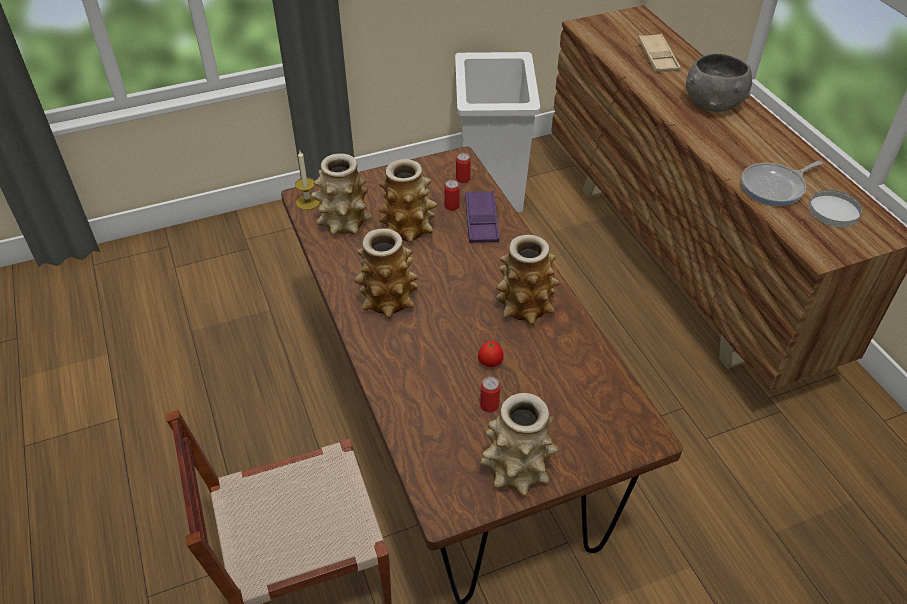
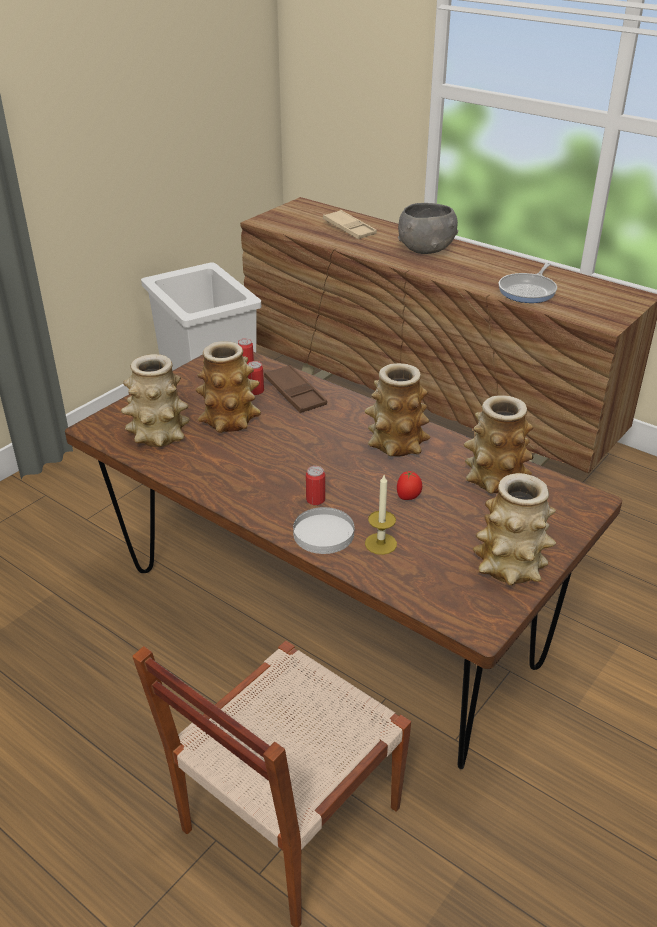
camera: 30 degrees left, 10 degrees down
(307, 202) = (103, 431): candle -> candle (380, 543)
(388, 299) = (264, 482): vase -> vase (495, 479)
(481, 221) = (295, 394): purple tray -> brown tray
(489, 405) = (439, 529): can -> can (315, 500)
(834, 211) = (585, 294): white plate -> white plate (324, 533)

